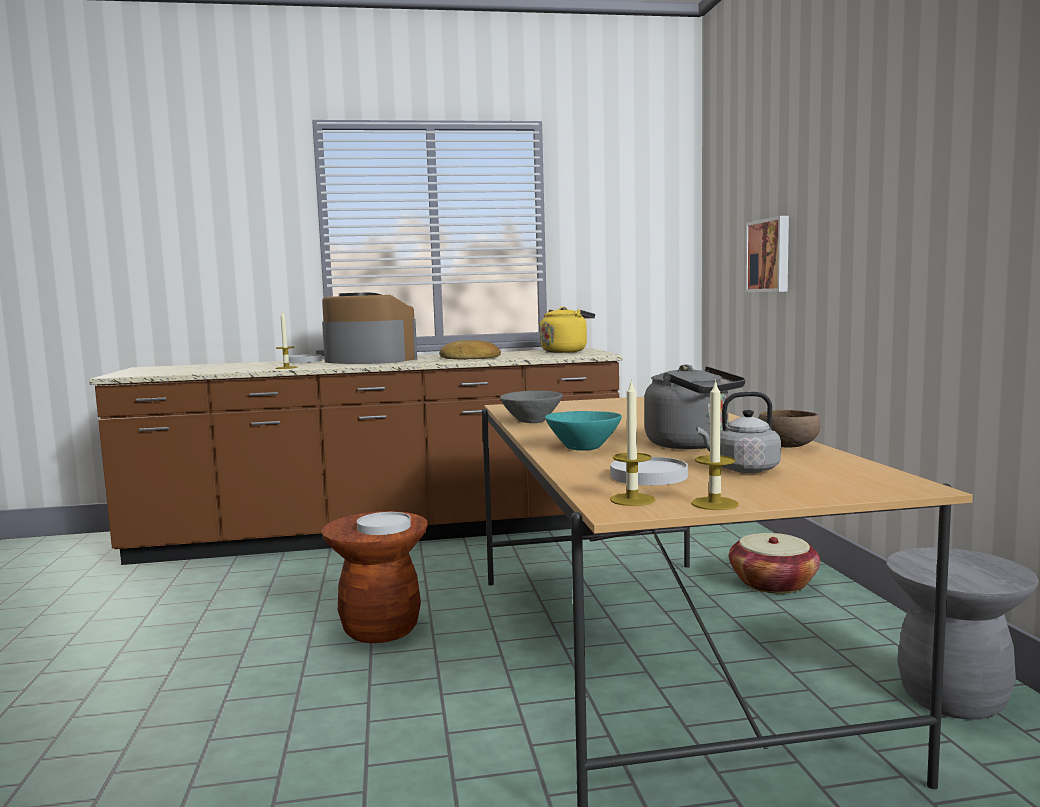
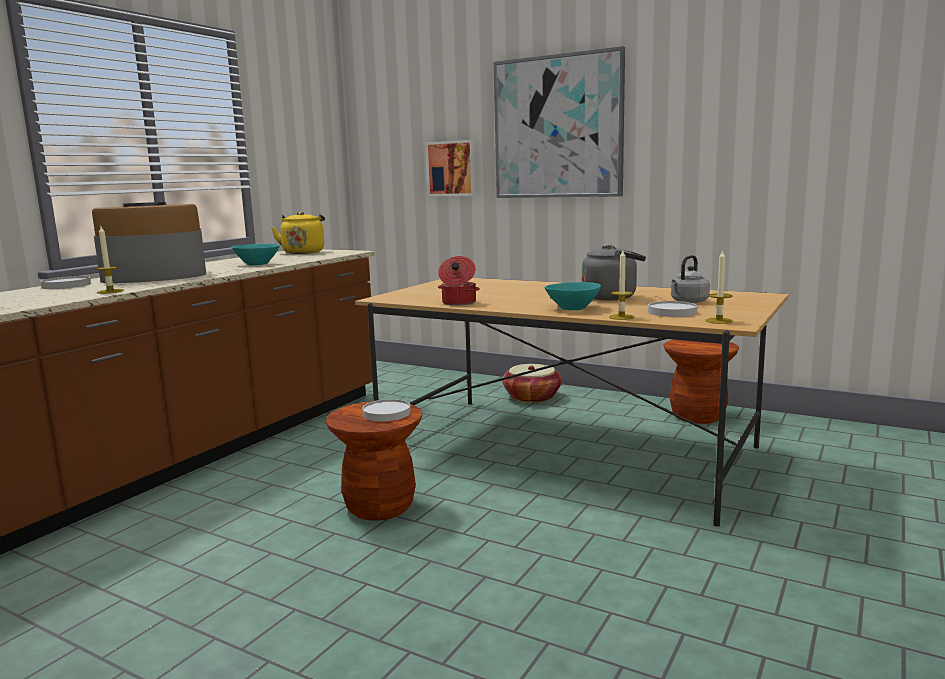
camera: 50 degrees left, 5 degrees up
(470, 358) = (258, 264): bread -> turquoise bowl
(531, 421) = (458, 303): grey bowl -> cooking pot
(714, 503) = (749, 314): candle -> candle (621, 317)
(787, 446) = (650, 290): brown bowl -> none
(862, 189) = (558, 127): none -> picture
(952, 698) = (697, 416): grey stool -> brown stool

